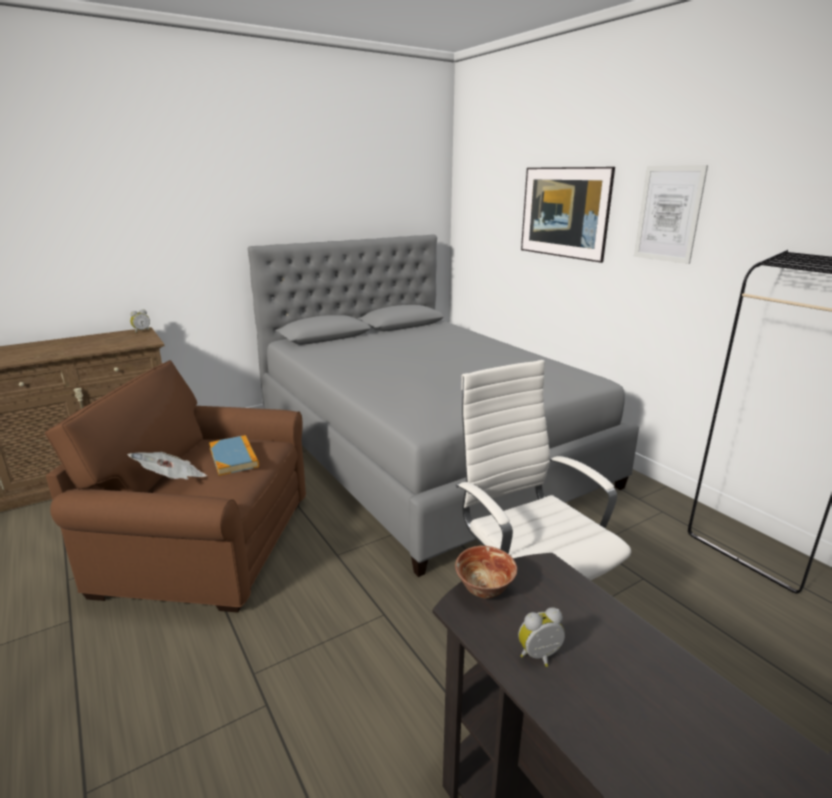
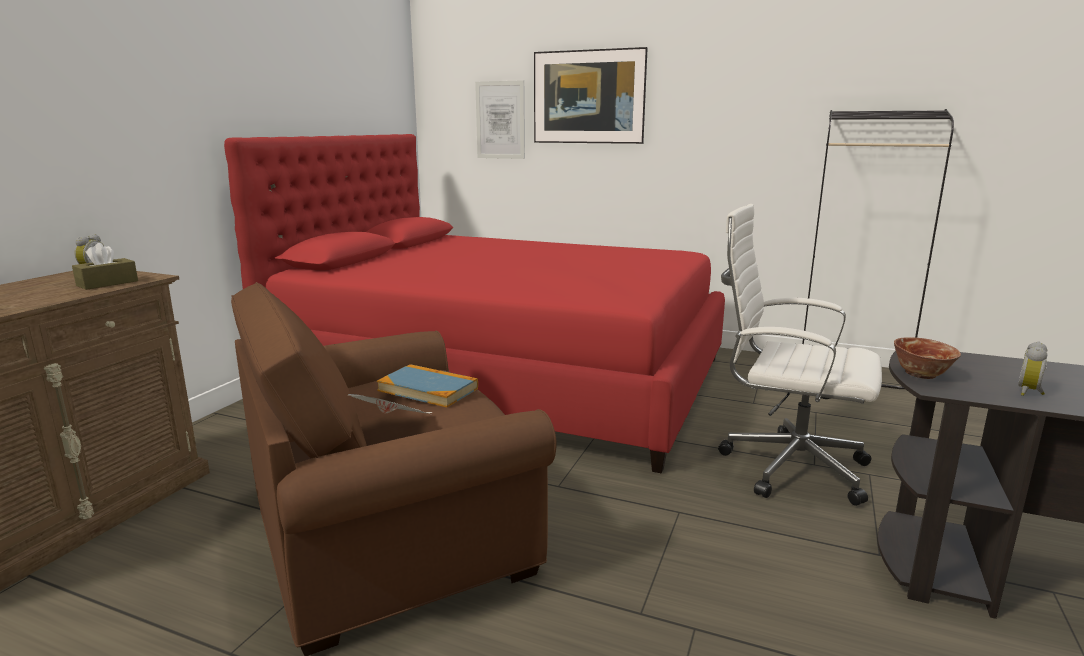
camera: 35 degrees left, 5 degrees down
(125, 343) = (107, 283): none -> brown tissue box
(425, 449) = (503, 375): grey bed -> red bed
(668, 214) = (712, 89): picture -> picture (500, 120)

